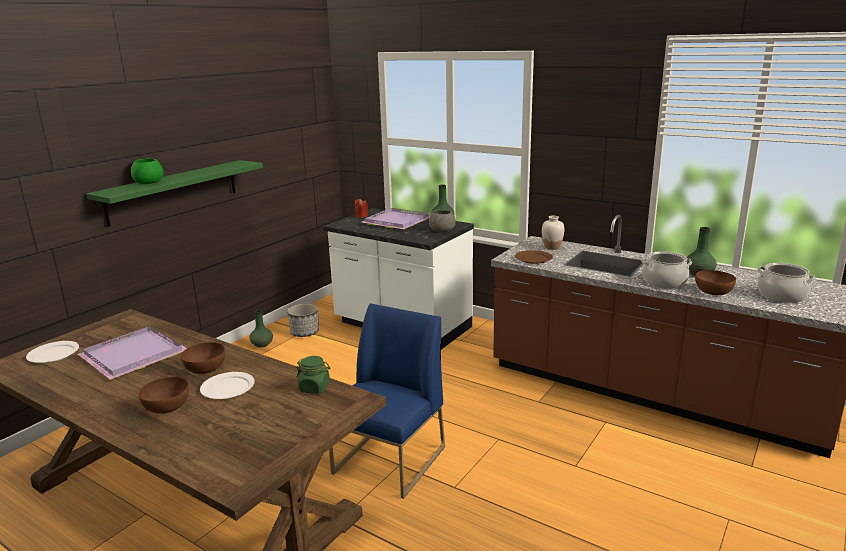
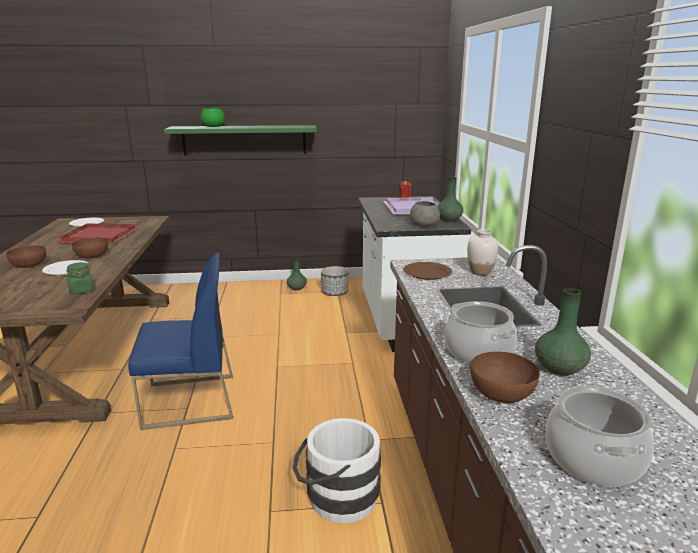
camera: 50 degrees right, 0 degrees up
(131, 355) = (99, 236): purple tray -> red tray
(585, 436) = (336, 497): none -> white bucket

